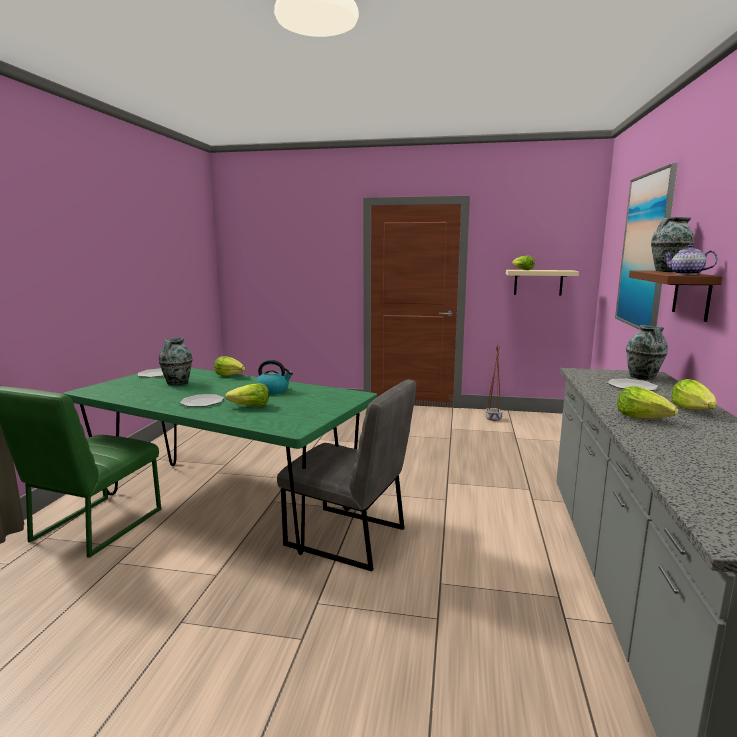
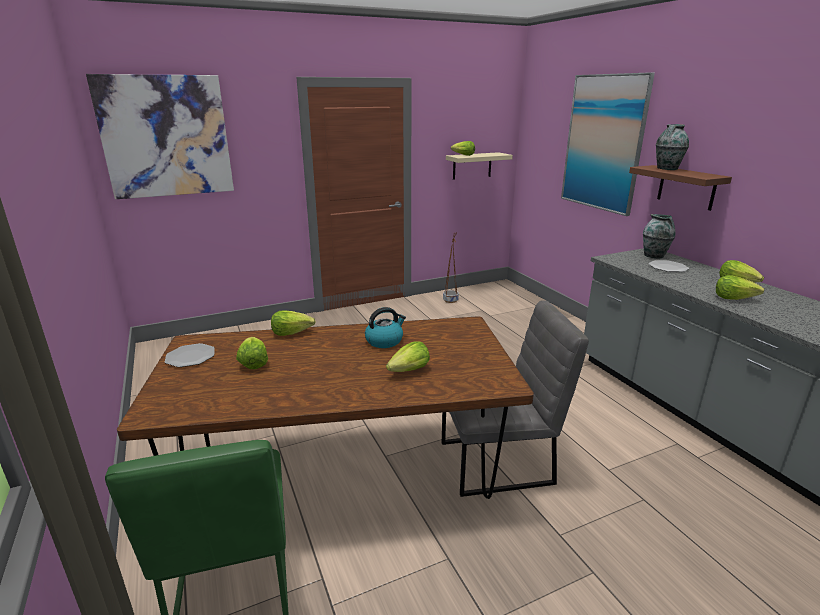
camera: 35 degrees left, 10 degrees up
(177, 383) = (253, 363): vase -> lettuce
(202, 402) = (346, 381): plate -> none
(228, 502) = (343, 476): green dining table -> brown dining table
(263, 243) = (166, 137): none -> picture
(686, 274) = (705, 175): teapot -> none

